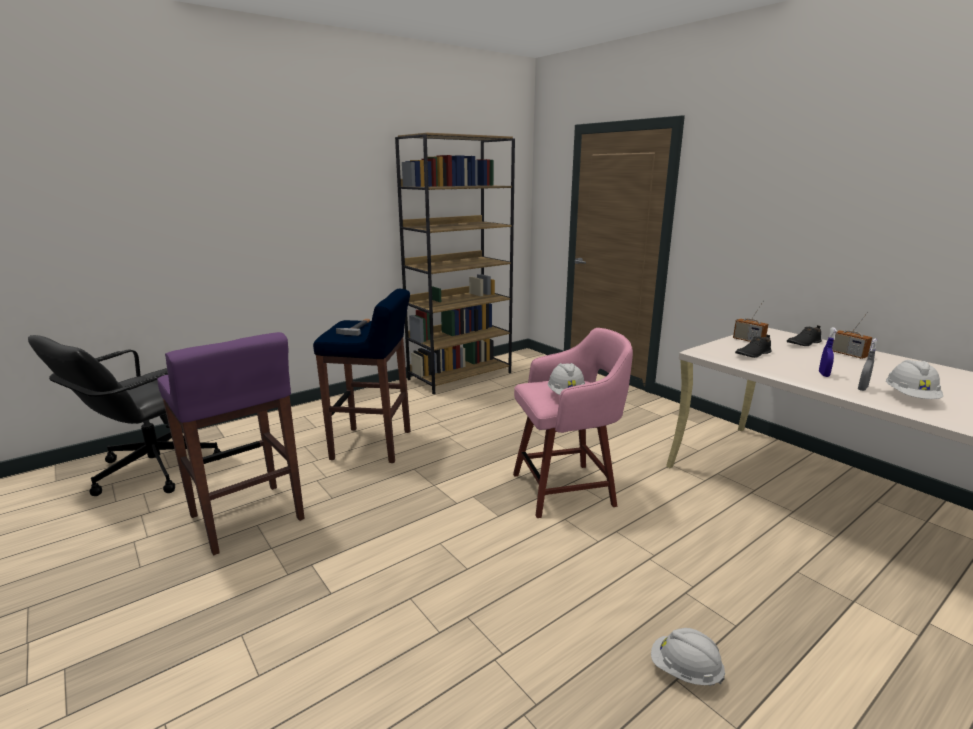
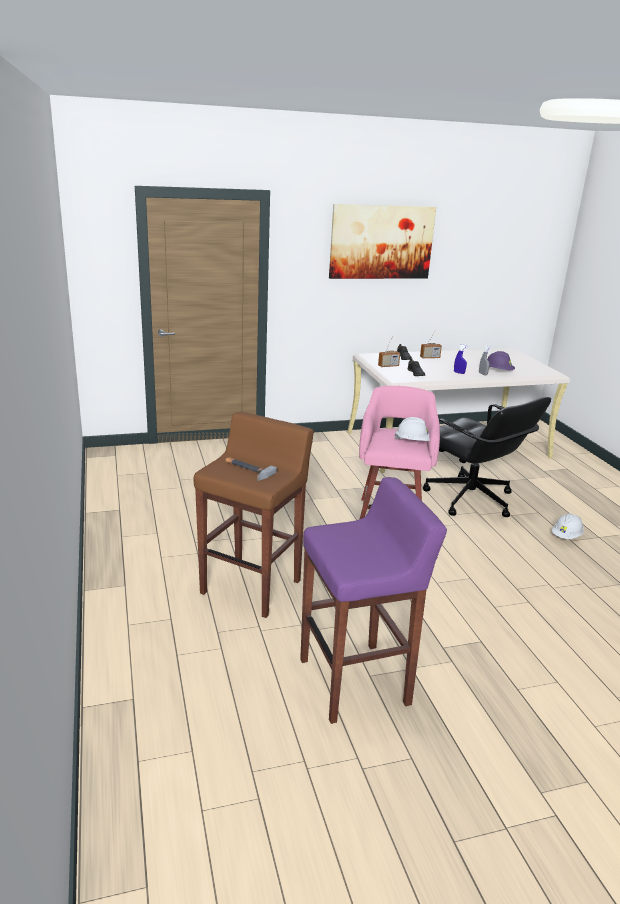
camera: 70 degrees left, 5 degrees up
(154, 469) = (188, 766): black office chair -> black office chair (470, 499)
(373, 445) = (252, 586): blue stool -> brown stool
(460, 376) = (120, 502): brown bookcase -> none
(821, 174) = (381, 242): none -> picture
(910, 397) = (498, 371): white hard hat -> purple hard hat

